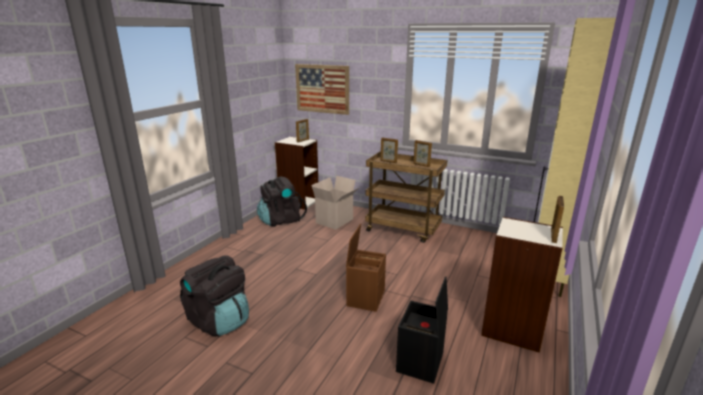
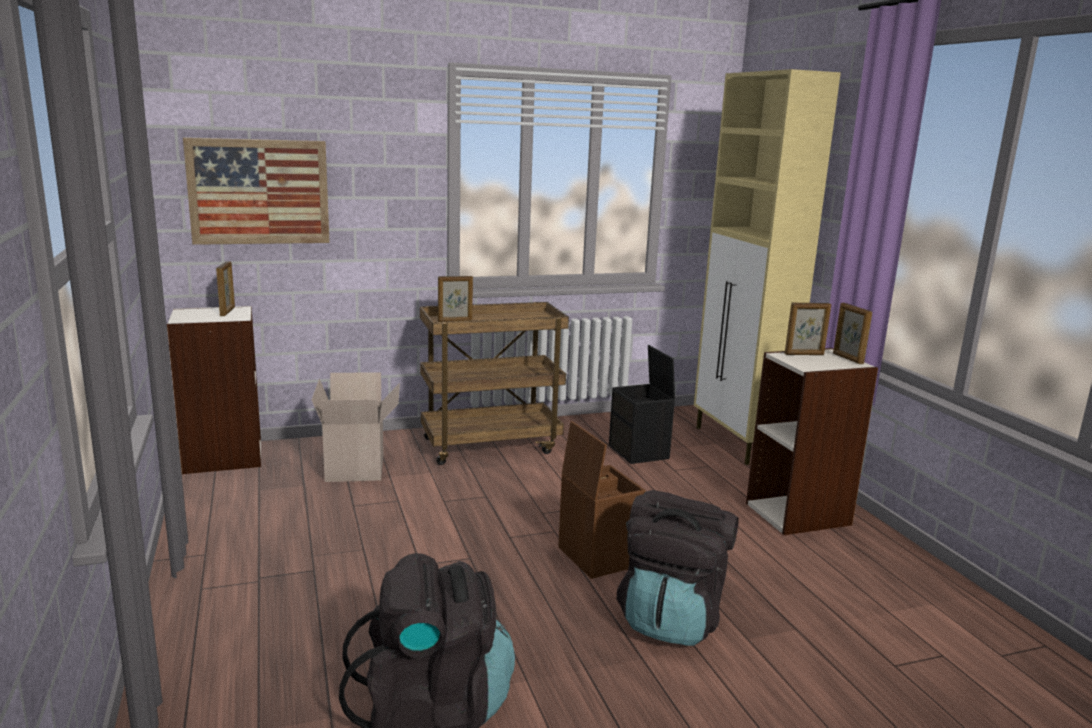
camera: 45 degrees left, 5 degrees down
(281, 220) = (242, 500): black backpack -> black backpack (672, 618)
(420, 363) = (781, 596): black storage box -> black storage box (640, 452)
(421, 165) = (514, 317): picture frame -> picture frame (804, 354)

